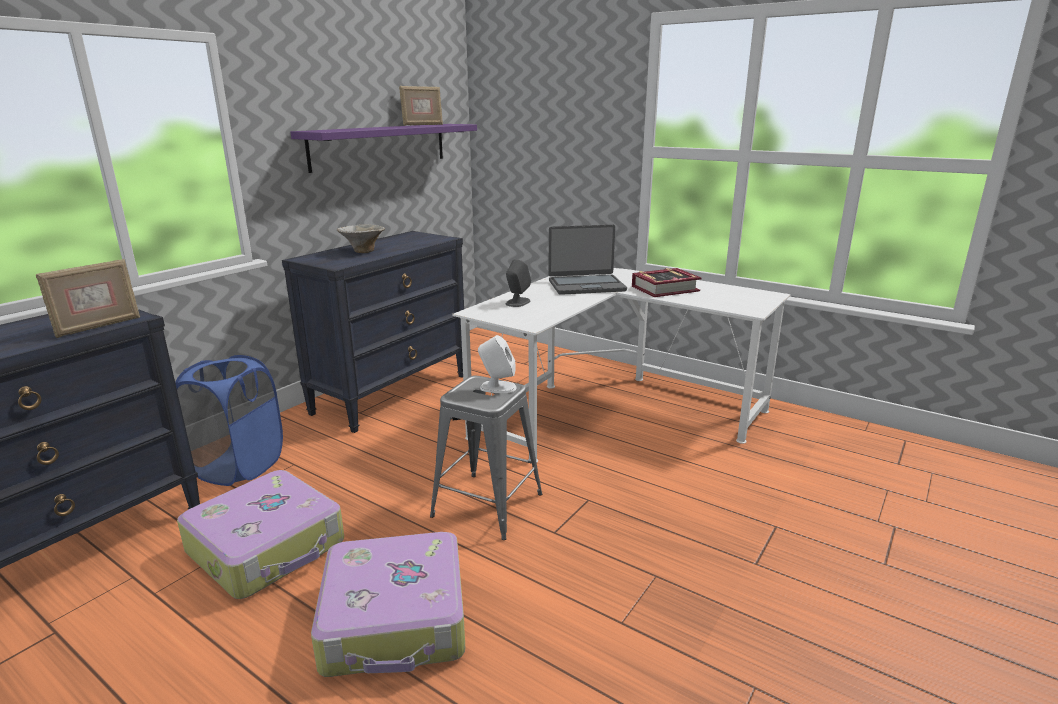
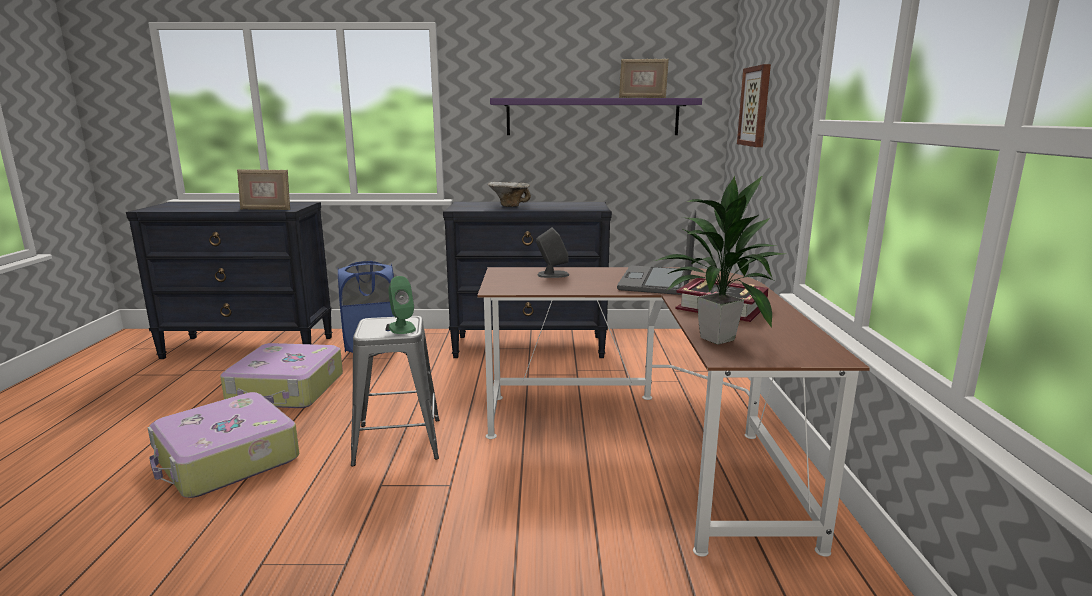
camera: 55 degrees right, 5 degrees down
(497, 387) = (402, 327): white speaker -> green speaker
(533, 132) = (755, 106): none -> picture
(586, 285) = (657, 282): laptop -> laptop turned 60 degrees clockwise
(612, 408) = (651, 442): white desk -> brown desk
(720, 305) = (715, 339): none -> potted plant

